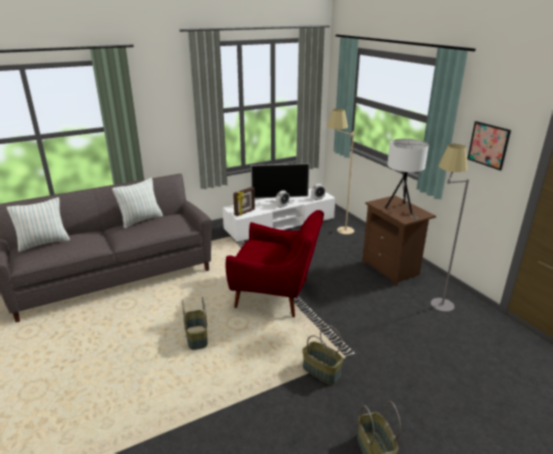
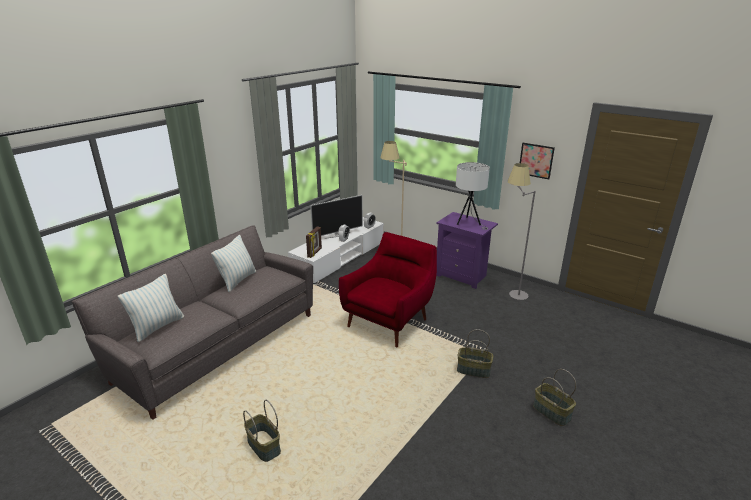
camera: 25 degrees left, 0 degrees up
(196, 338) = (351, 376): basket -> basket (263, 446)
(277, 295) = (389, 321): red armchair -> red armchair turned 45 degrees counterclockwise
(392, 268) = (462, 276): brown nightstand -> purple nightstand

